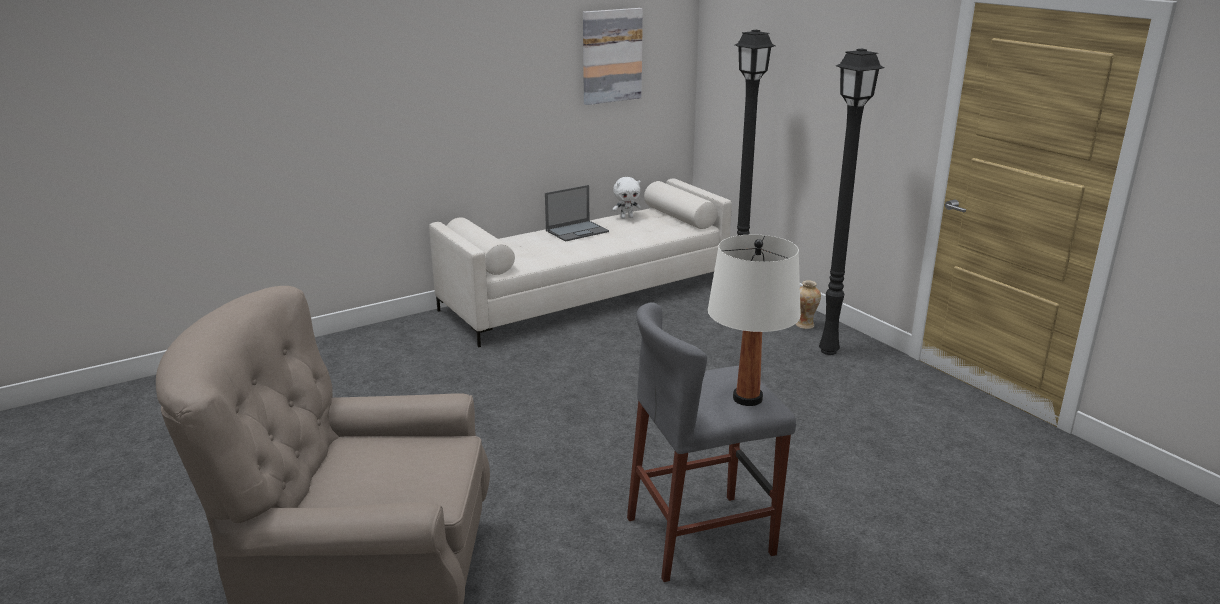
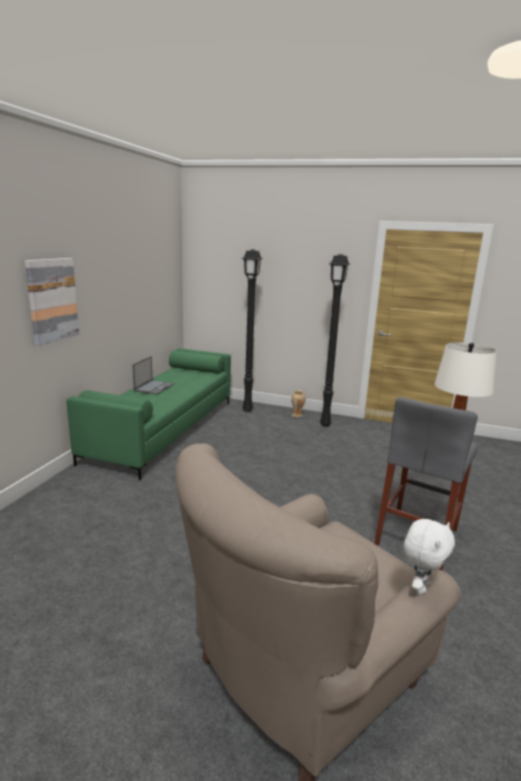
camera: 40 degrees left, 5 degrees down
(587, 295) = (164, 429): white sofa -> green sofa
(611, 56) = (149, 270): picture -> picture (52, 300)
(626, 217) = (169, 375): white plush toy -> white plush toy (420, 586)

